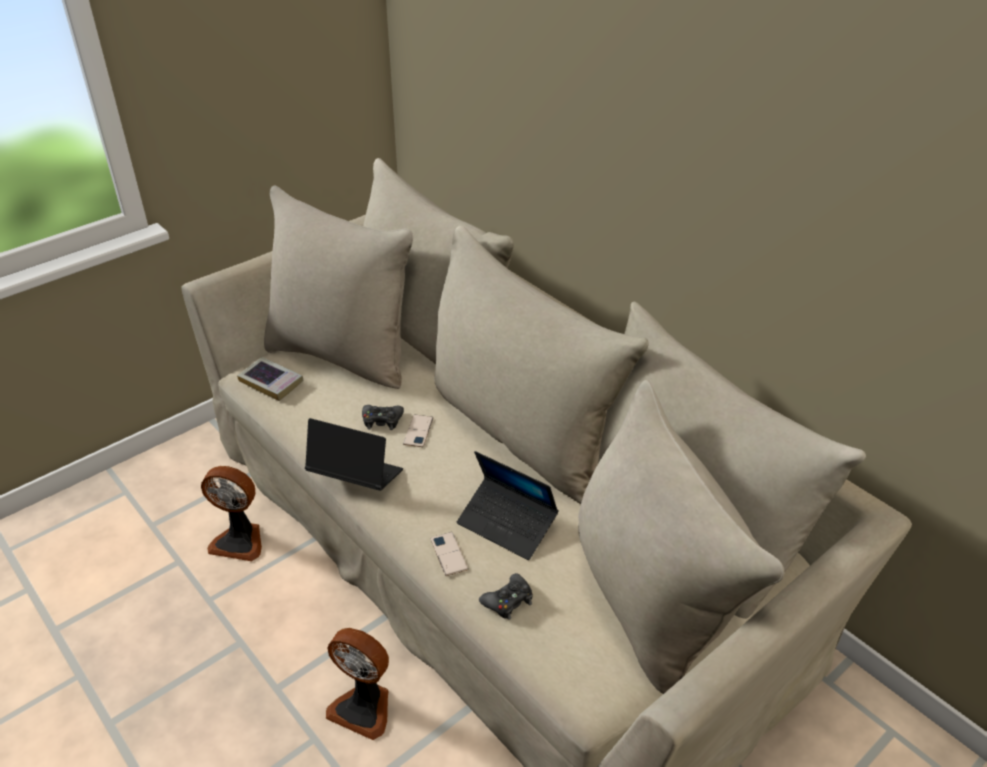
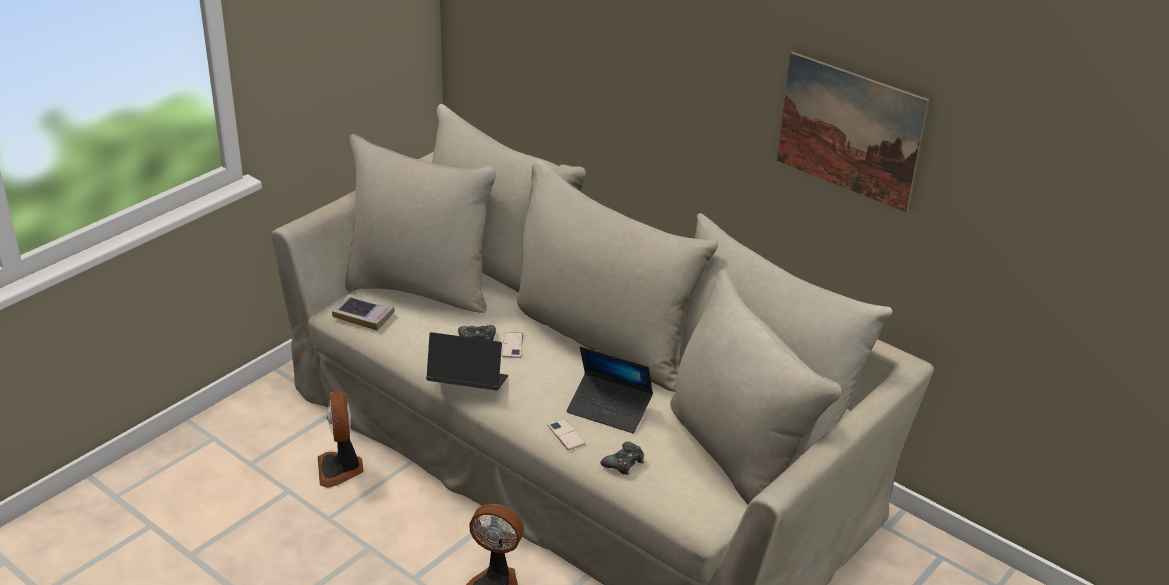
camera: 10 degrees left, 5 degrees down
(239, 540) = (341, 469): fan -> fan turned 75 degrees clockwise
(831, 212) = (850, 130): none -> picture

